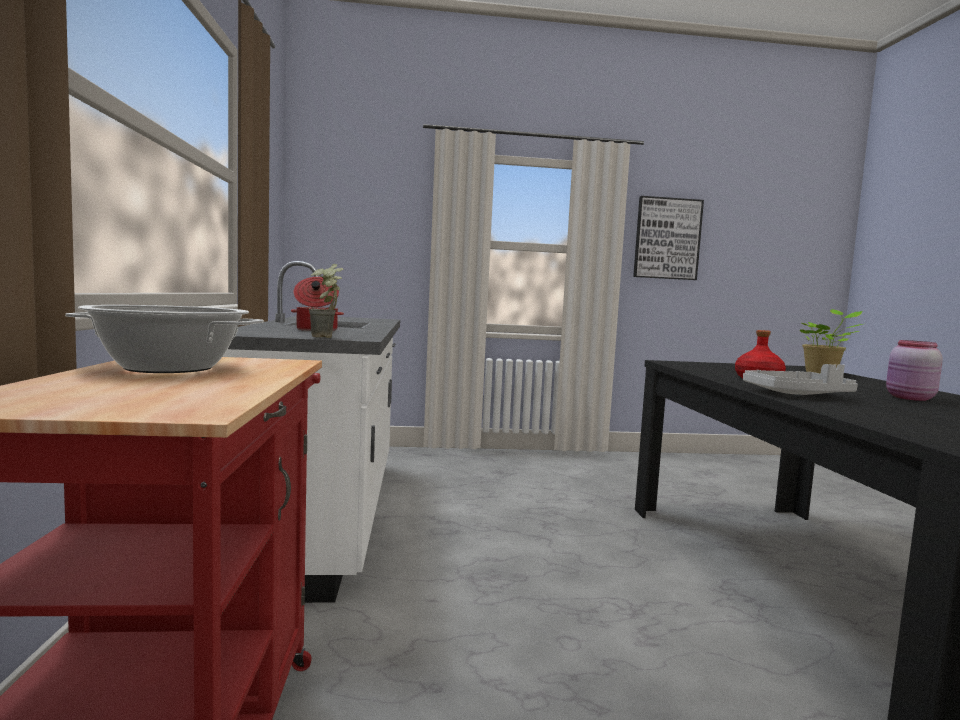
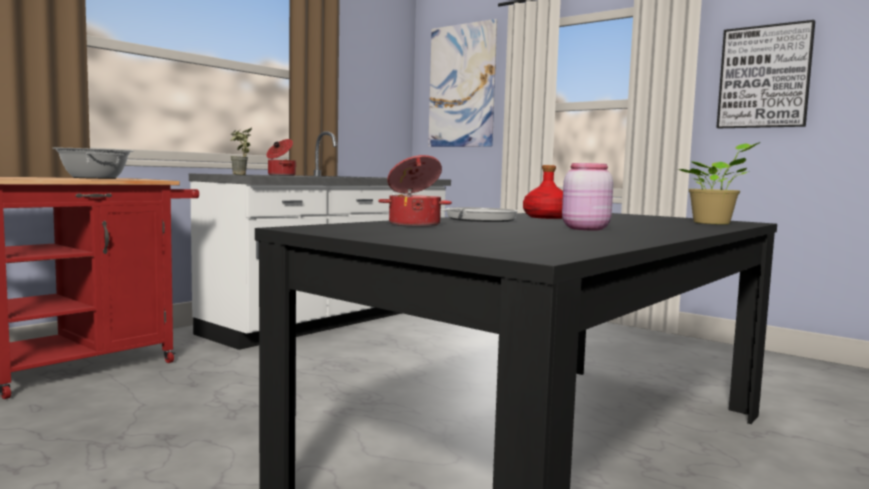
camera: 45 degrees right, 0 degrees up
(361, 207) = (461, 86): none -> picture
(797, 394) = (478, 219): grey tray -> frying pan
(889, 416) = (414, 225): none -> cooking pot

